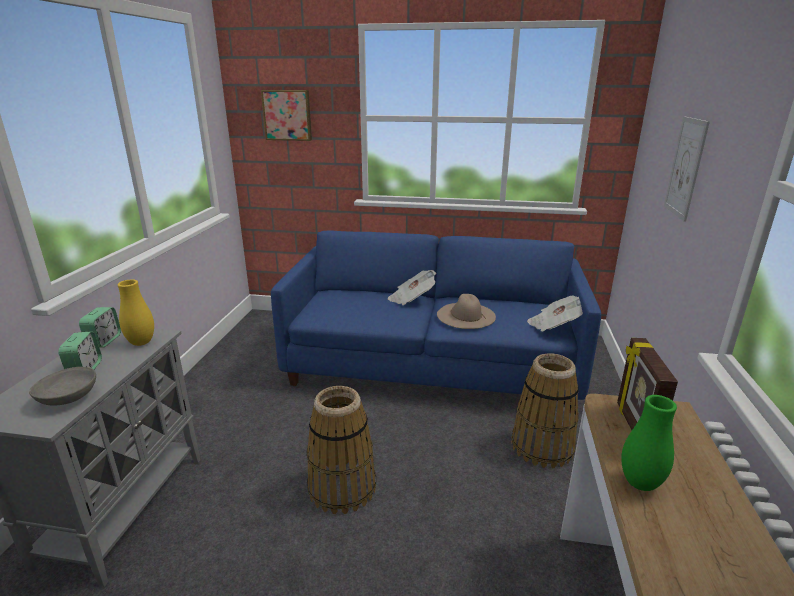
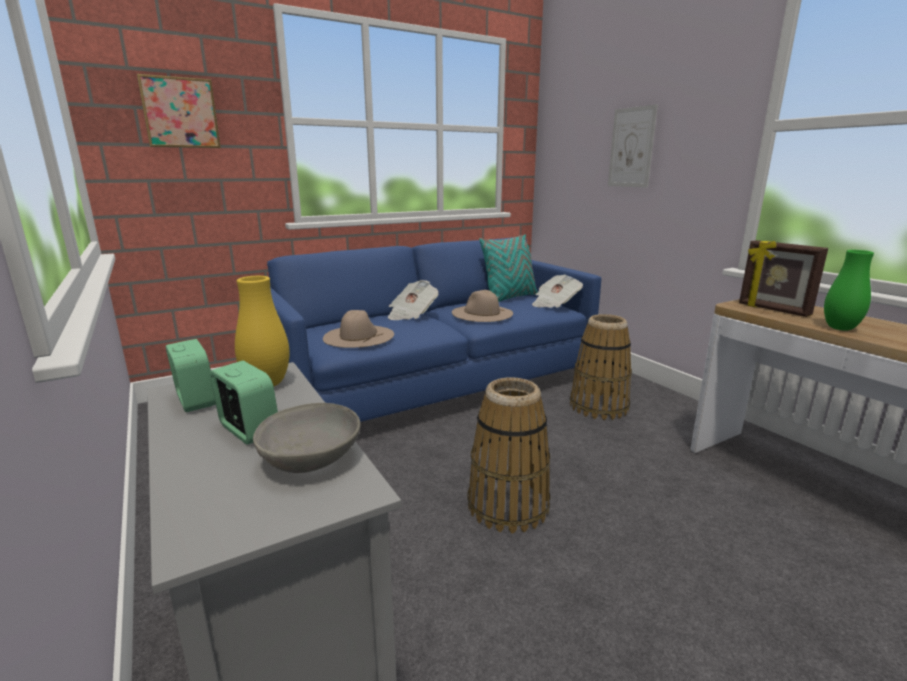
camera: 40 degrees left, 5 degrees down
(341, 309) = (358, 336): none -> beige hat
(526, 305) = (509, 298): none -> turquoise pillow

